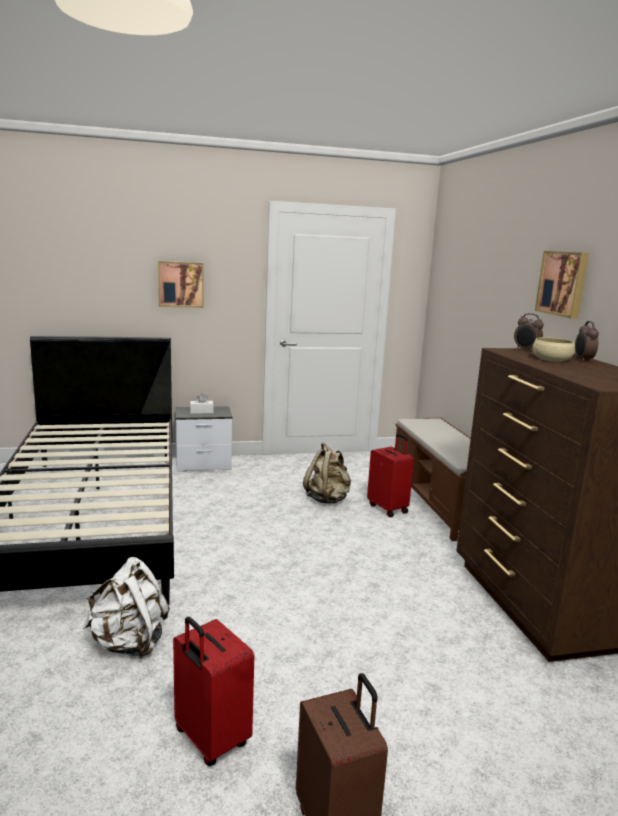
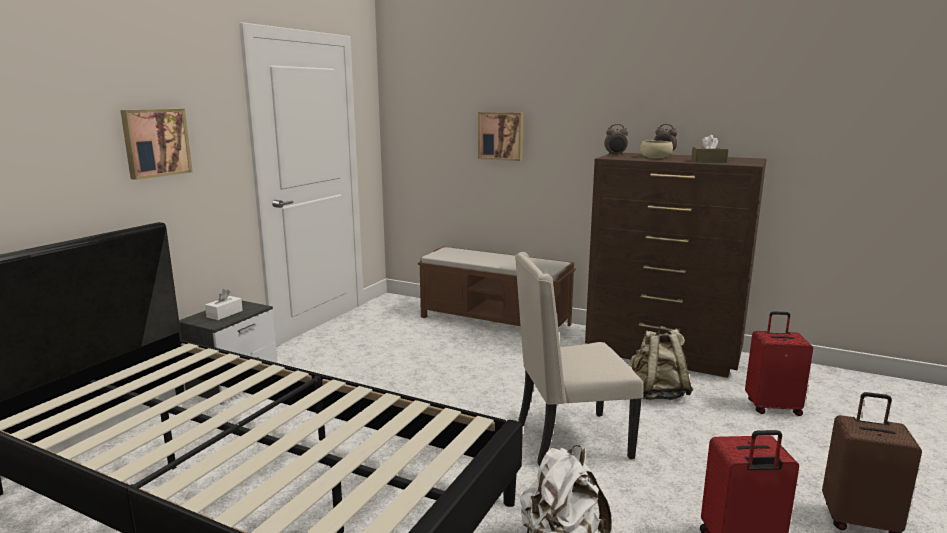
camera: 50 degrees left, 0 degrees up
(284, 602) = (570, 440): none -> beige chair
(327, 499) = (419, 356): beige backpack -> beige backpack (657, 393)
(388, 508) = (473, 341): red suitcase -> red suitcase (772, 407)
(563, 283) = (604, 99): picture -> picture (501, 136)
(574, 374) = (708, 161): none -> brown tissue box

